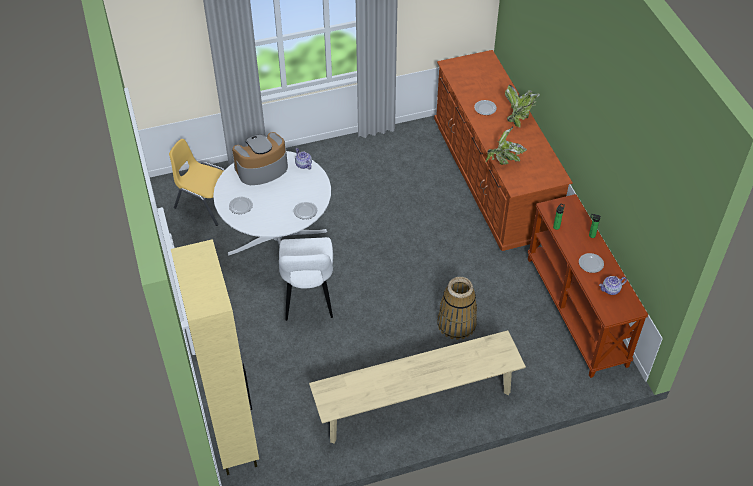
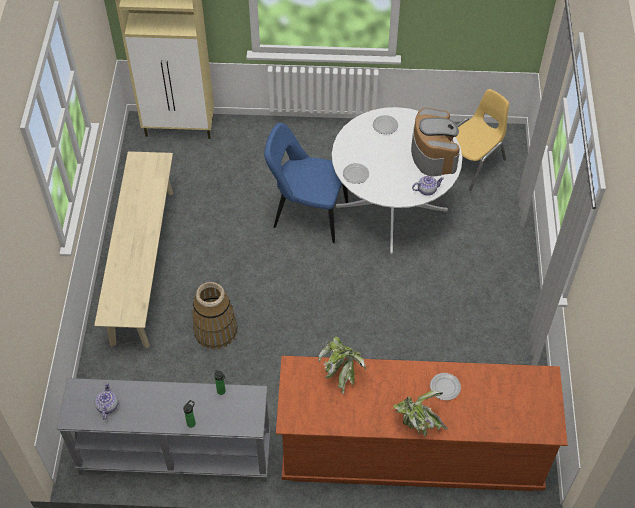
camera: 110 degrees right, 5 degrees up
(308, 298) = (307, 215): white chair -> blue chair
(577, 311) = (175, 455): brown console table -> grey console table
(591, 264) = (152, 403): plate -> none

